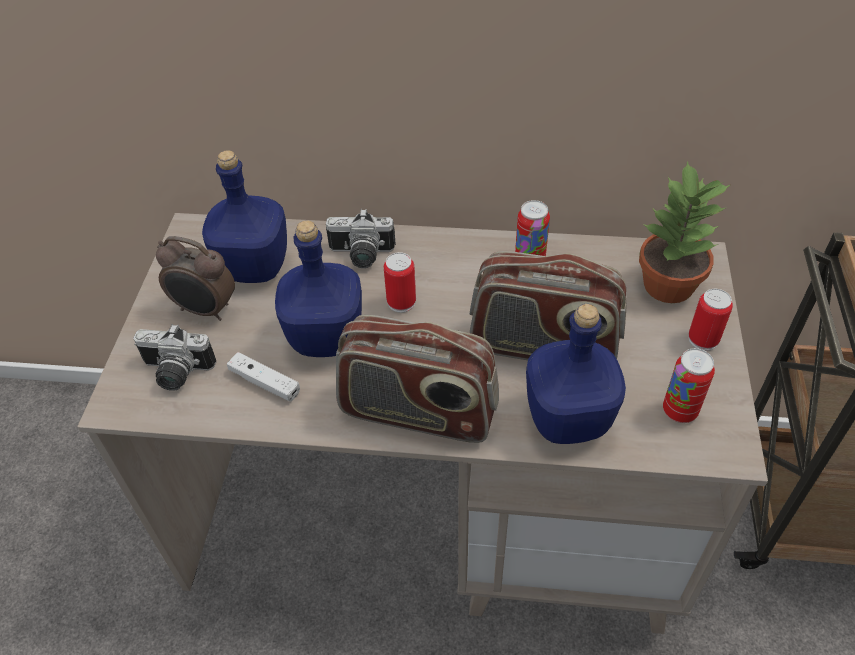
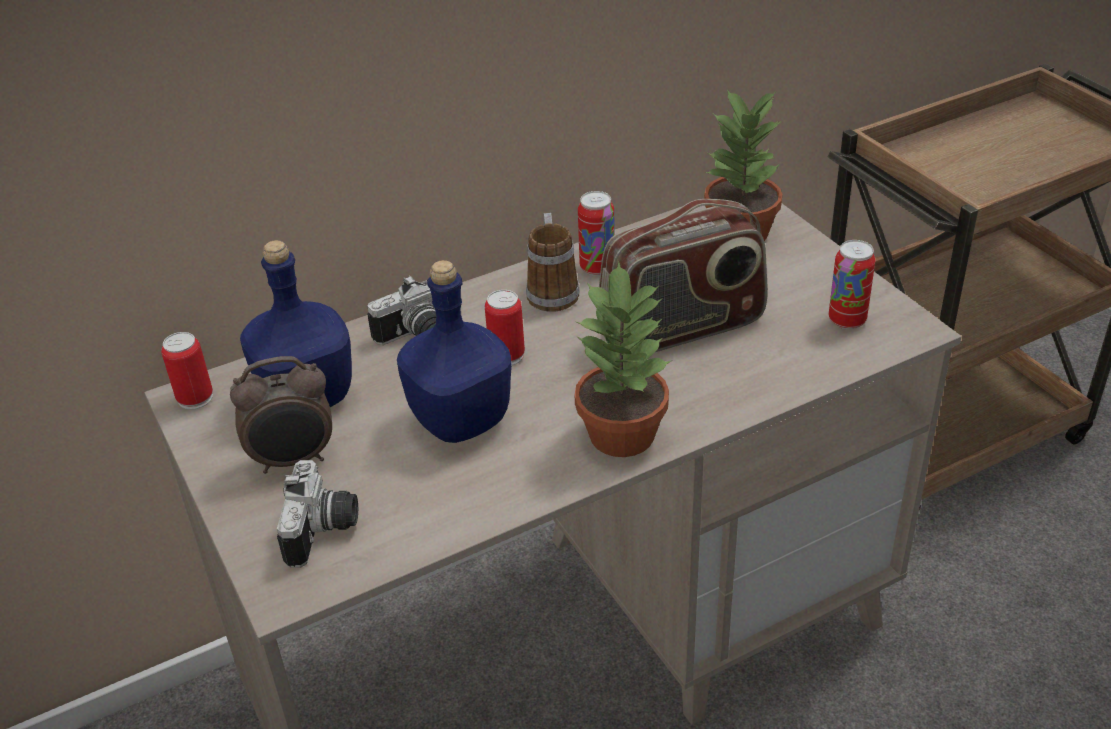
camera: 35 degrees left, 10 degrees down
(175, 373) = (324, 530): camera -> camera turned 60 degrees counterclockwise
(265, 382) = (438, 488): white game controller -> none
(418, 412) = (624, 434): radio -> potted plant
(480, 264) = (552, 290): none -> mug
(566, 419) = (762, 372): blue bottle -> none
(703, 339) = (811, 260): can -> can (195, 398)

